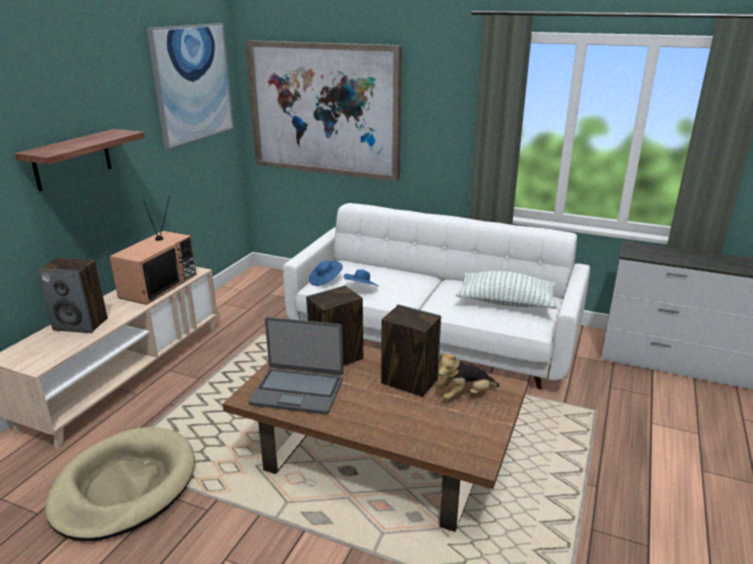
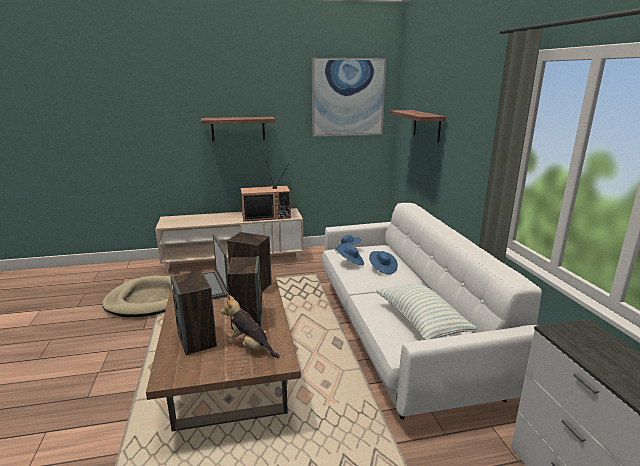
camera: 55 degrees right, 5 degrees down
(81, 324) = (208, 218): speaker -> speaker (197, 340)
(324, 109) = (426, 125): picture -> shelf
(394, 281) = (382, 269): none -> blue hat

